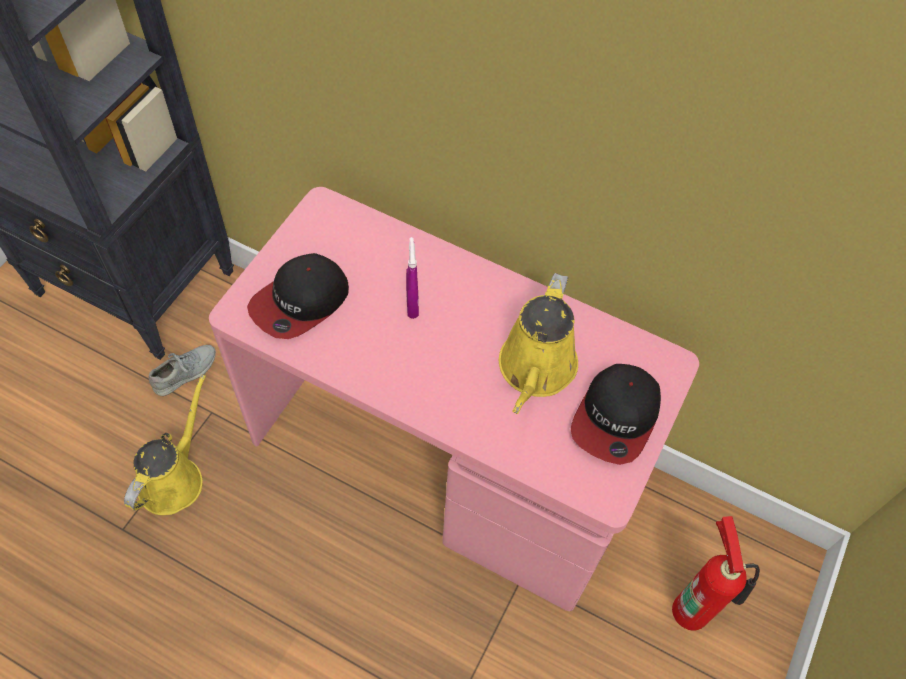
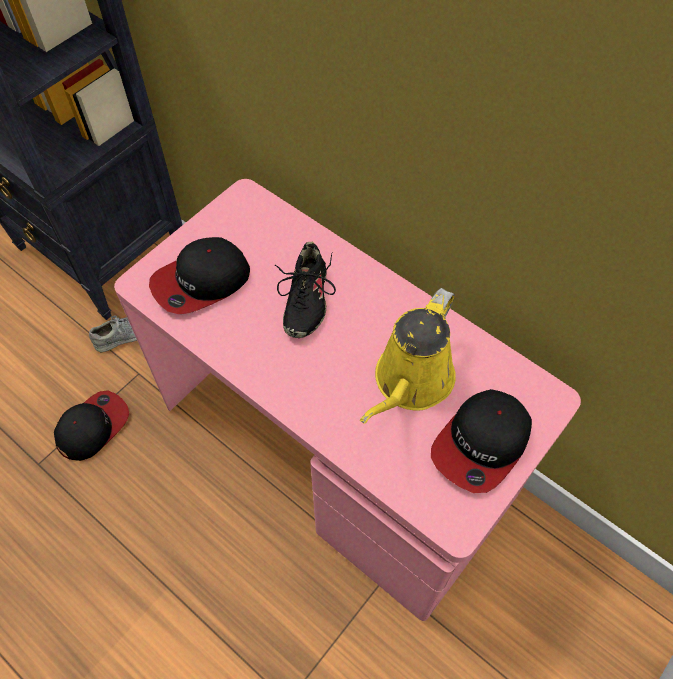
camera: 15 degrees right, 0 degrees up
(174, 478) = (93, 426): yellow watering can -> cap
(412, 305) = (305, 300): purple spray bottle -> black shoe
(693, 608) = (547, 642): fire extinguisher -> none

